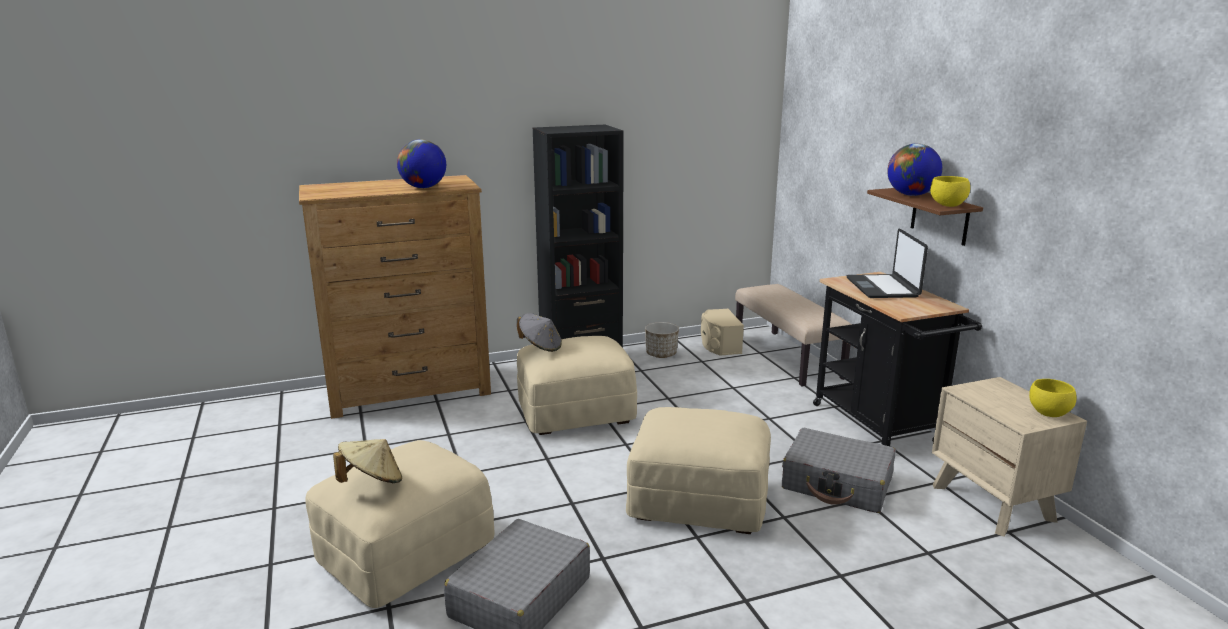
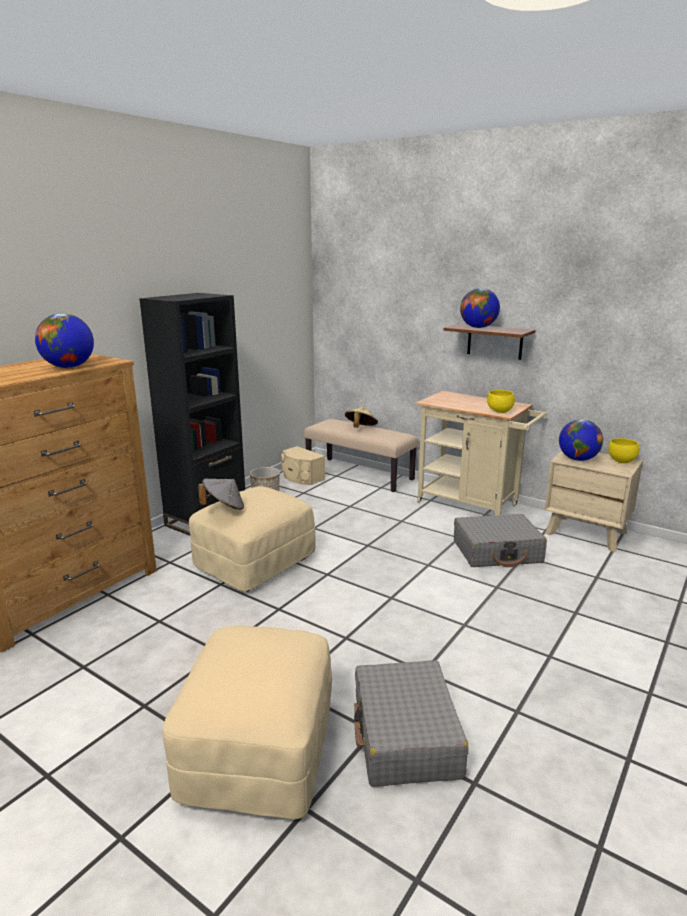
camera: 35 degrees left, 0 degrees up
(372, 482) = (251, 685): beige hat -> beige hat (360, 428)
(699, 501) = (432, 597): beige ottoman -> none
(880, 427) = (473, 505): black cart -> beige cart
(883, 287) = (464, 400): laptop -> none
(948, 205) = (516, 331): yellow bowl -> yellow bowl (500, 411)
(985, 395) = (578, 459): none -> globe

